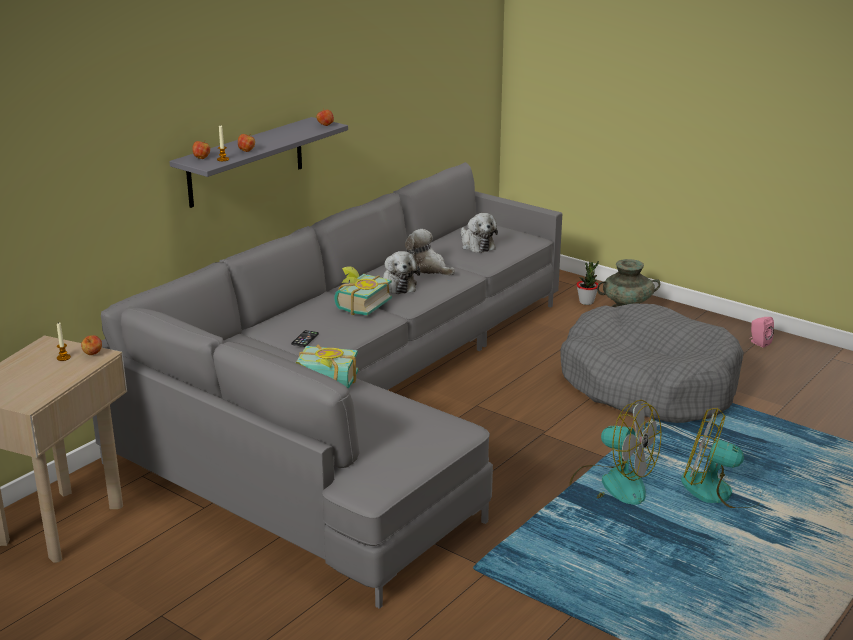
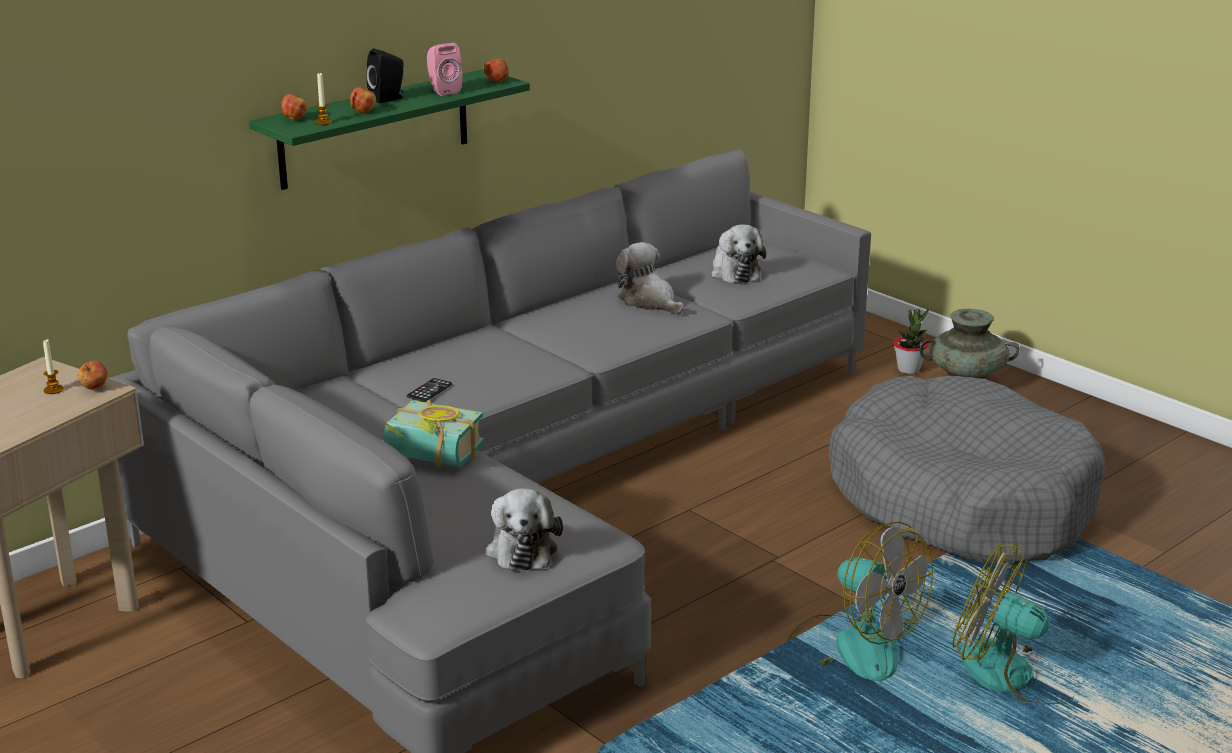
camera: 10 degrees right, 0 degrees up
(246, 162) = (374, 129): grey shelf -> green shelf
(258, 140) = (388, 98): none -> black speaker
(358, 305) = (526, 347): book -> none
(398, 285) = (595, 323): plush toy -> plush toy (521, 548)
(758, 343) = (1157, 451): pink speaker -> pink speaker (443, 91)

